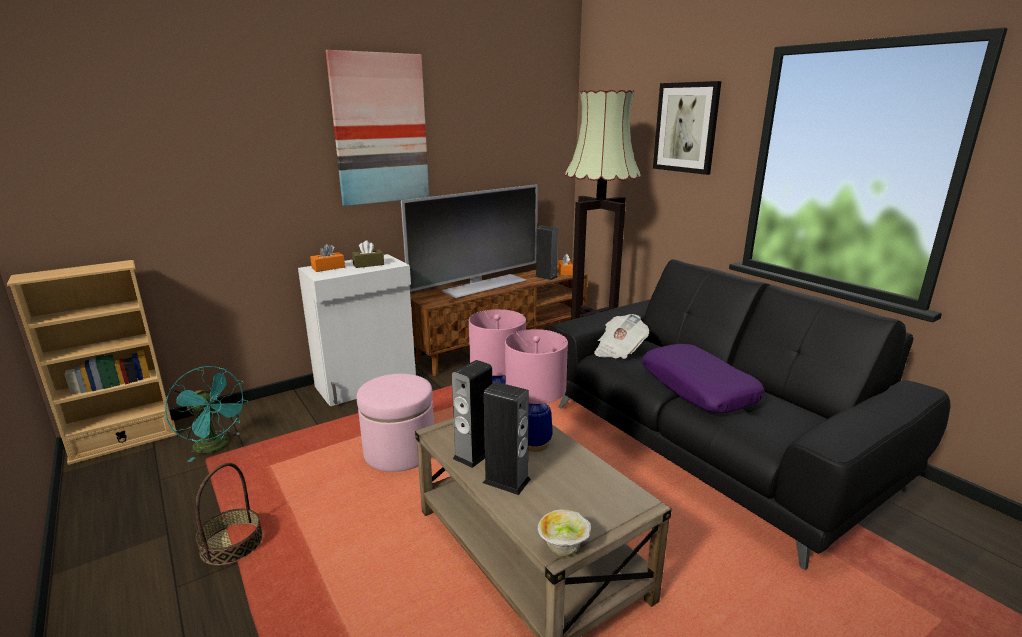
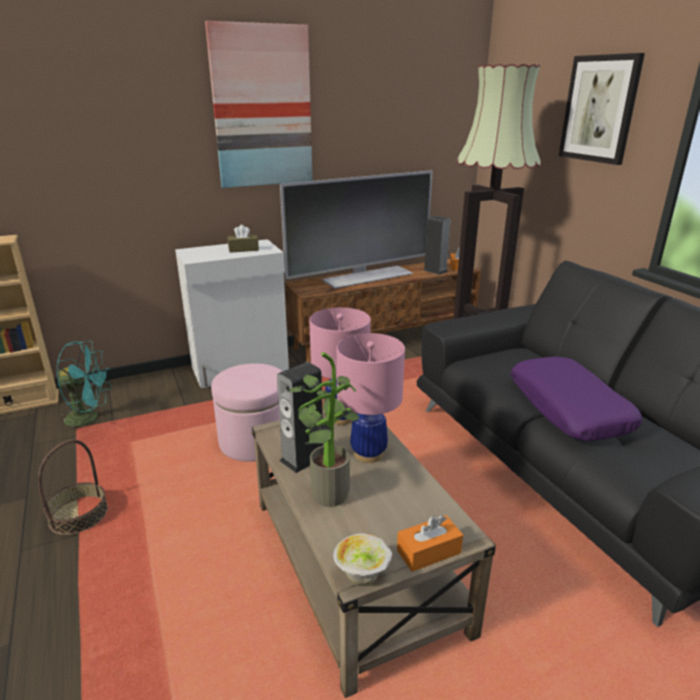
camera: 10 degrees right, 5 degrees up
(216, 446) = (89, 418): turquoise fan -> turquoise fan turned 45 degrees counterclockwise
(328, 268) = (203, 251): orange tissue box -> orange tissue box (428, 551)
(506, 481) = (326, 491): speaker -> potted plant
(618, 350) = (491, 357): newspaper -> none

